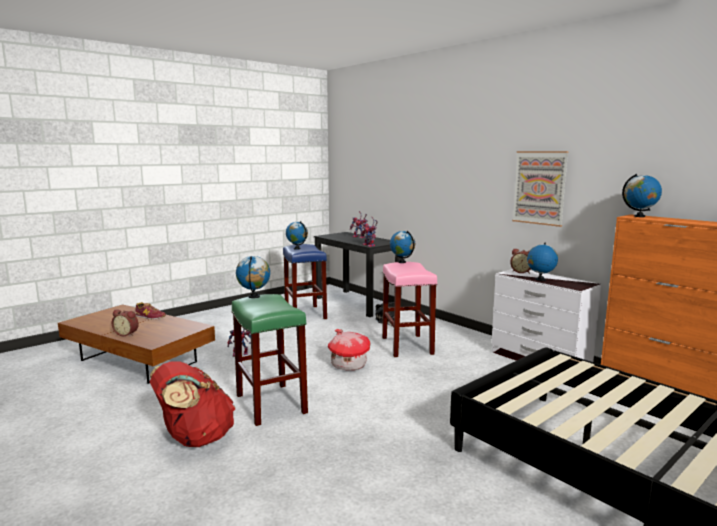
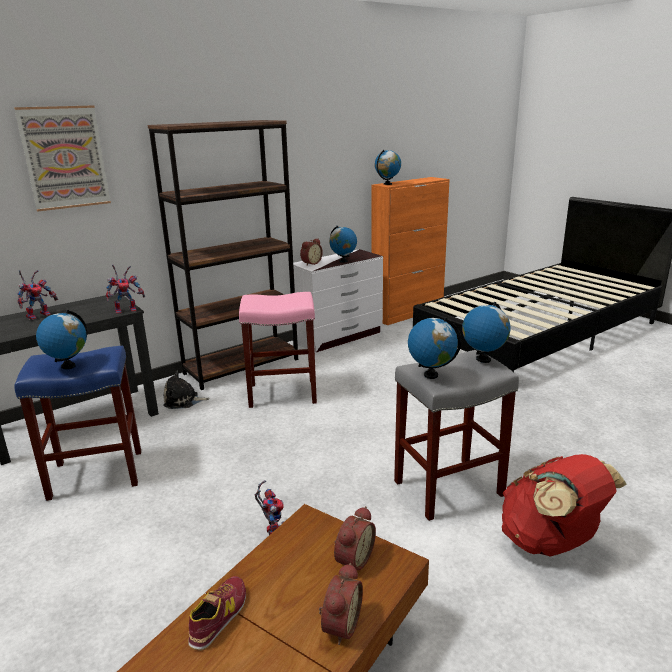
camera: 85 degrees left, 10 degrees up
(164, 335) = (352, 559): none -> alarm clock
(272, 404) = (449, 487): green stool -> grey stool
(348, 365) = (335, 433): toy house -> none
(402, 262) = (250, 299): globe -> globe (483, 359)
(448, 330) = (242, 366): none -> brown bookcase
(539, 187) = (297, 174): picture -> picture (64, 158)

